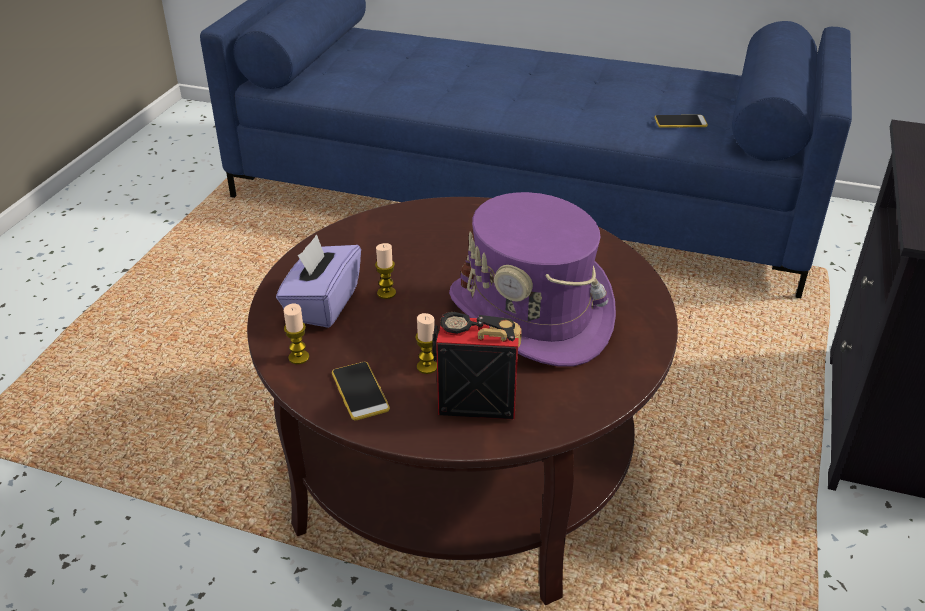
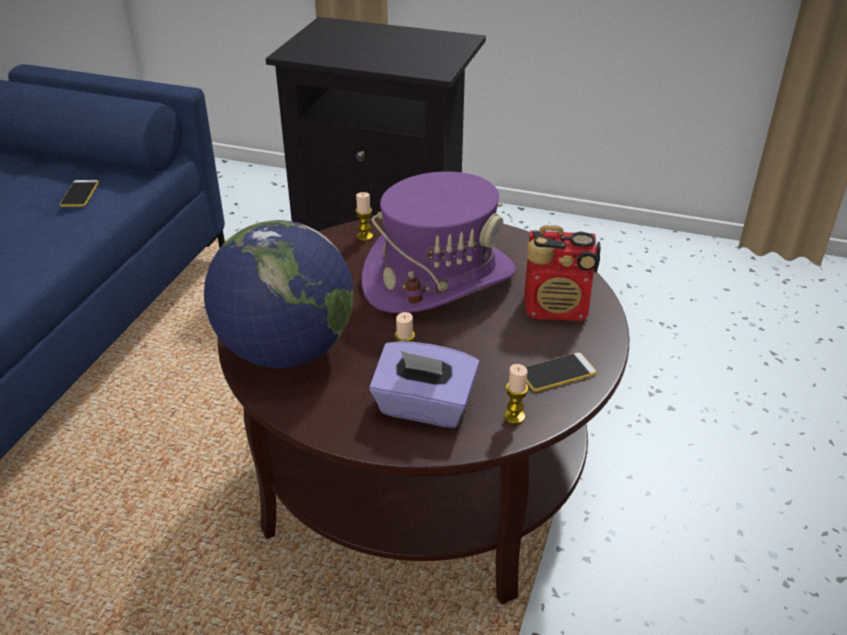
camera: 90 degrees left, 0 degrees up
(409, 230) = (286, 351): none -> globe
(427, 367) = (517, 335): candle -> candle (364, 236)
(476, 401) = (557, 309): radio -> radio turned 90 degrees counterclockwise

